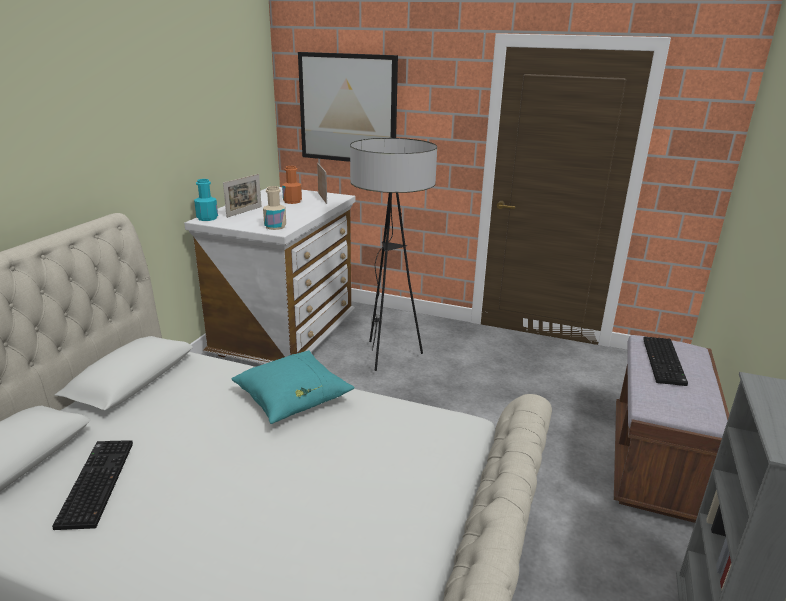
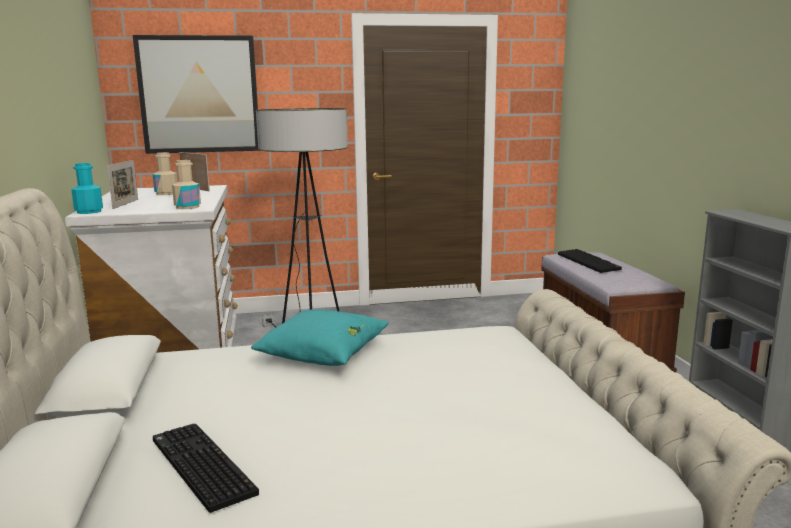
camera: 30 degrees left, 10 degrees down
(292, 201) = (166, 193): orange bottle -> beige bottle

